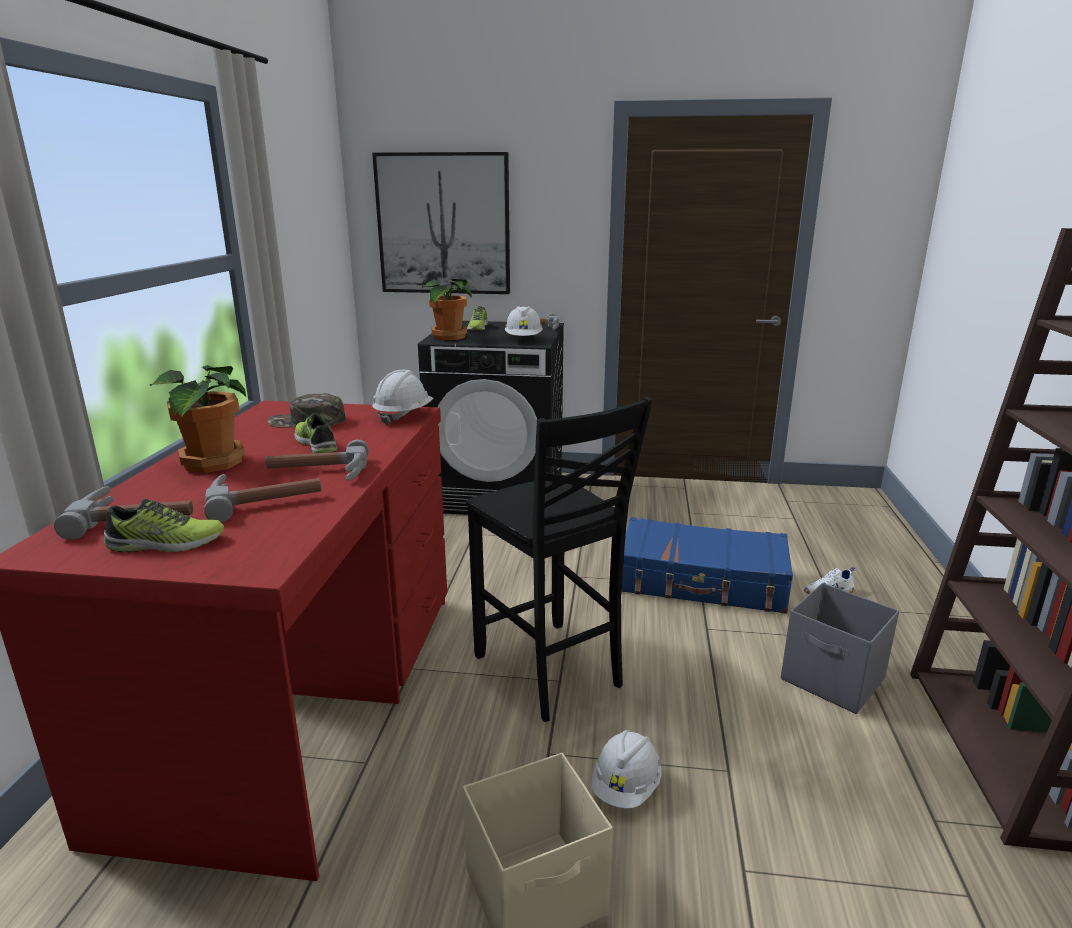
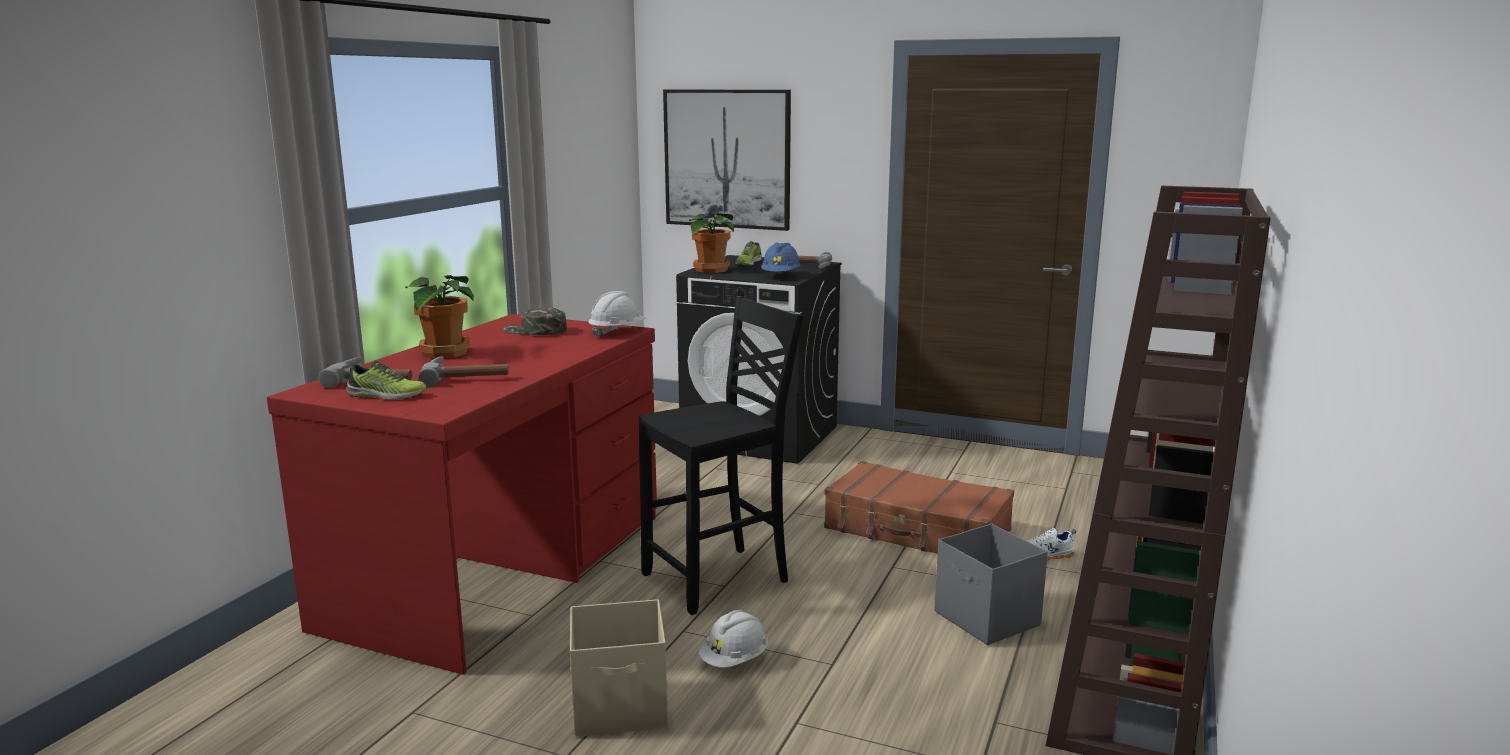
camera: 15 degrees right, 5 degrees down
(317, 444) = (531, 347): shoe -> none
(318, 474) = (516, 365): hammer -> none
(524, 340) = (780, 276): white hard hat -> blue hard hat
(550, 672) = (720, 579): black chair -> black chair turned 105 degrees counterclockwise
(702, 582) = (917, 530): blue suitcase -> brown suitcase

